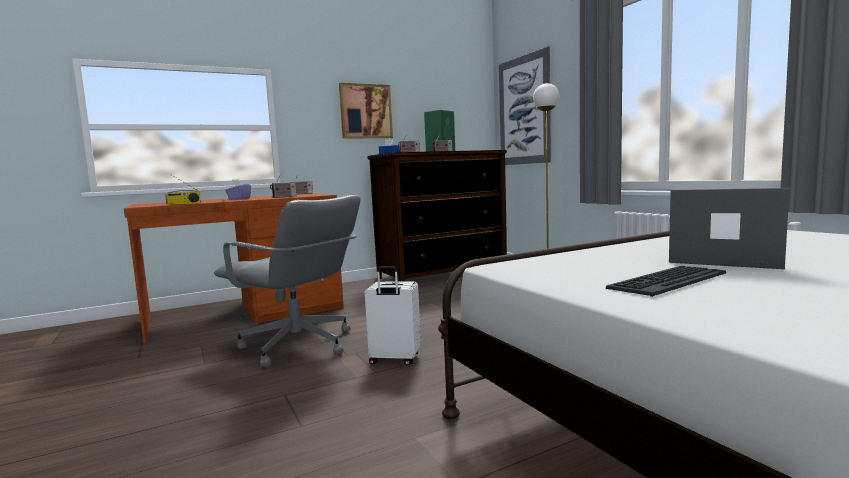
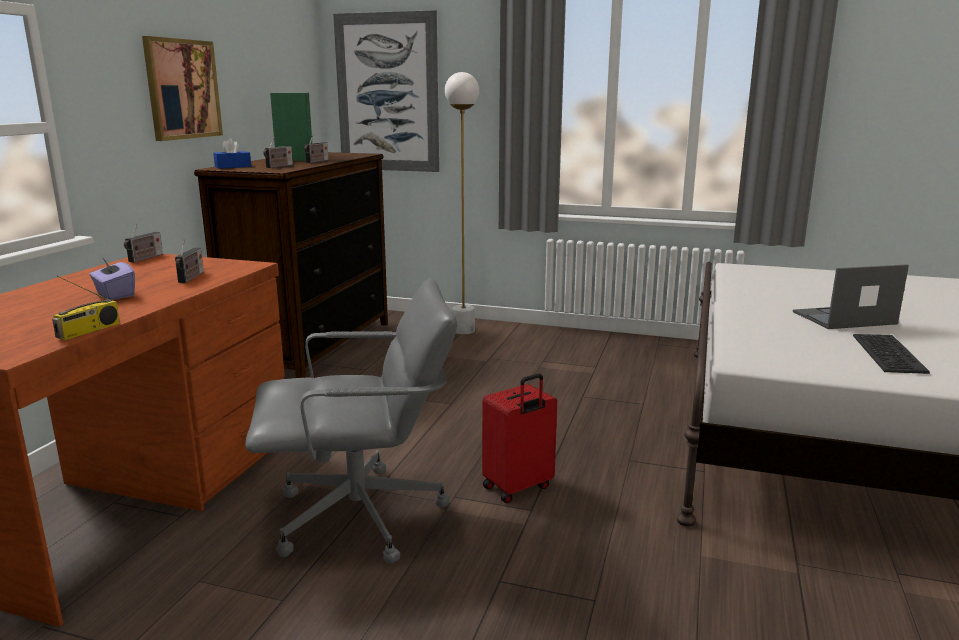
camera: 45 degrees left, 10 degrees up
(394, 360) = (518, 488): white suitcase -> red suitcase

